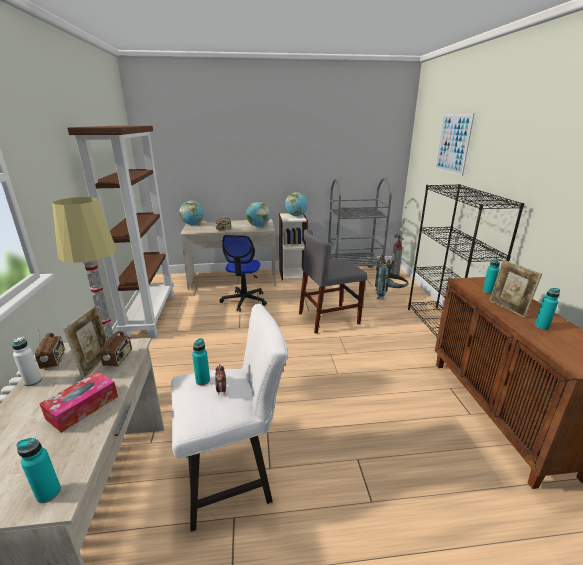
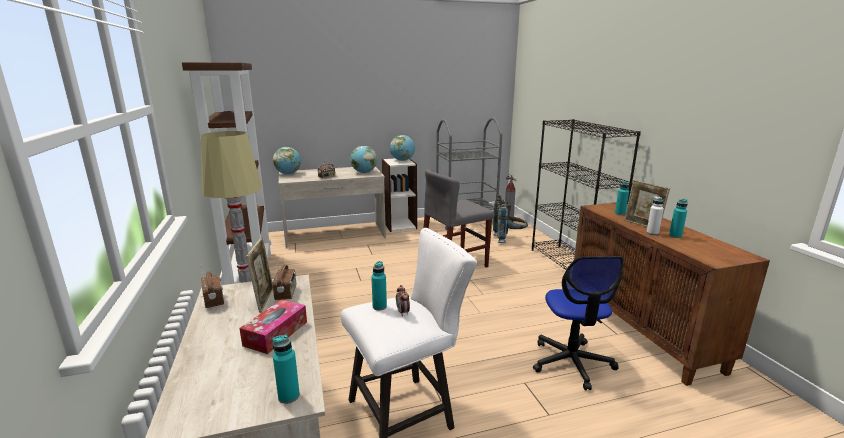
camera: 10 degrees left, 5 degrees down
(33, 381) = (204, 319): white bottle -> white bottle (652, 233)
(244, 301) = (356, 254): office chair -> office chair (571, 363)
(453, 143) = (562, 81): picture -> none

